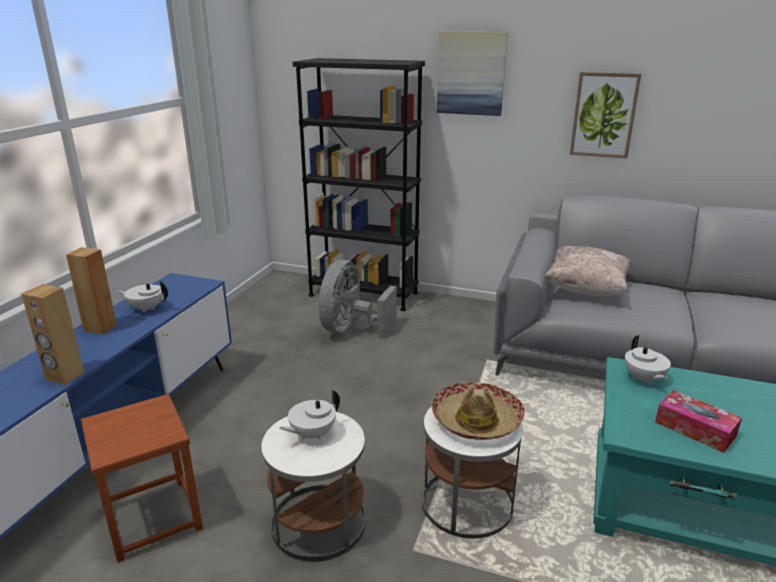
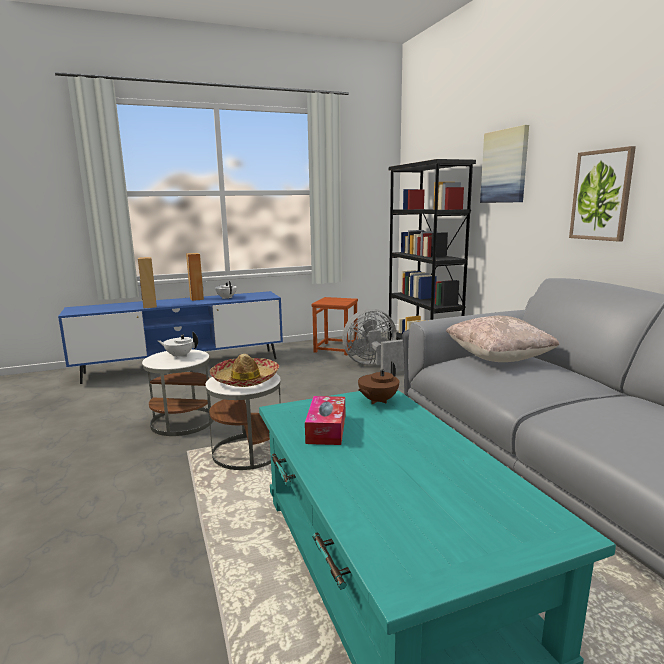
camera: 50 degrees right, 10 degrees down
(154, 518) = (147, 391): brown stool -> brown stool (336, 349)
(643, 379) = (377, 401): white teapot -> brown teapot

